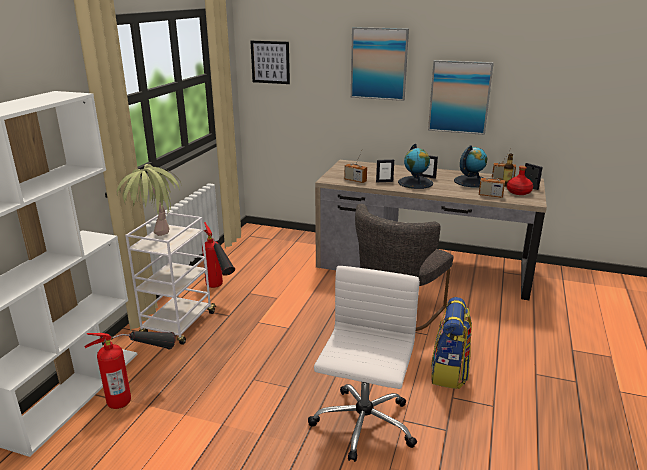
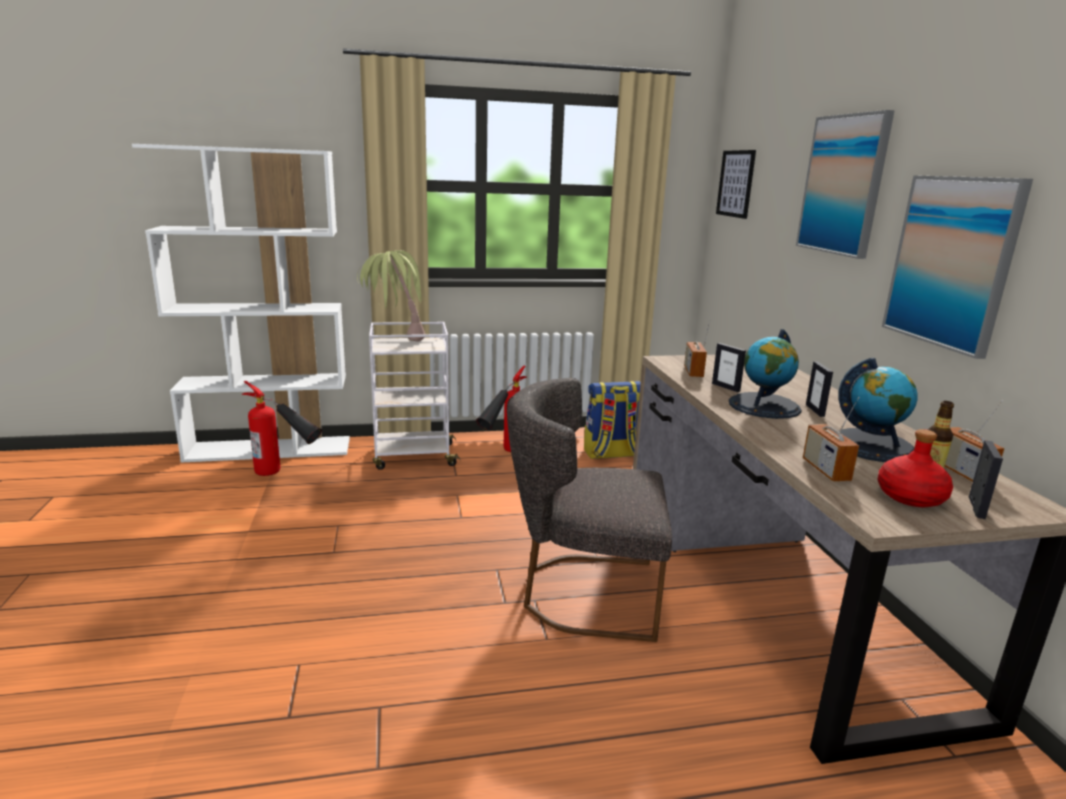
camera: 60 degrees right, 5 degrees down
(363, 425) = (275, 629): white office chair -> none
(449, 372) = (449, 689): backpack -> backpack (611, 454)

